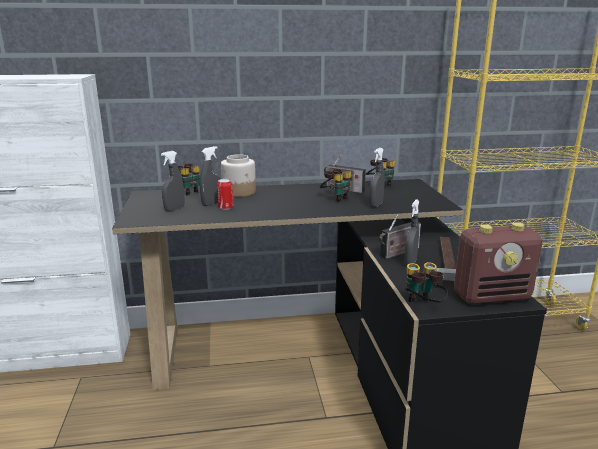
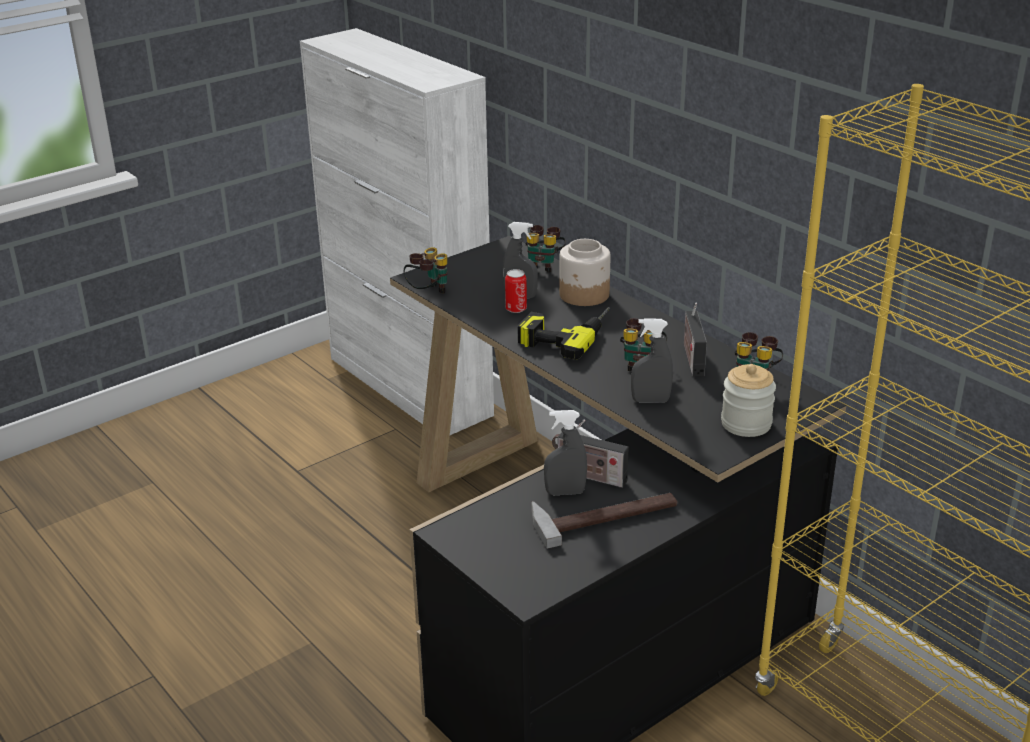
camera: 60 degrees right, 10 degrees up
(174, 209) = (476, 283): grey spray bottle -> none
(275, 204) = (565, 333): none -> power drill
(420, 195) = (746, 424): none -> jar
(422, 306) = (445, 527): binoculars -> binoculars (428, 293)
(492, 296) = (519, 573): radio -> none

